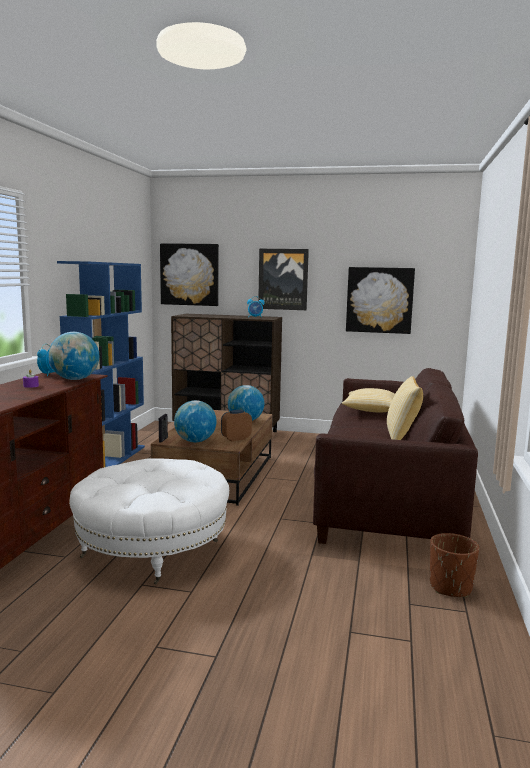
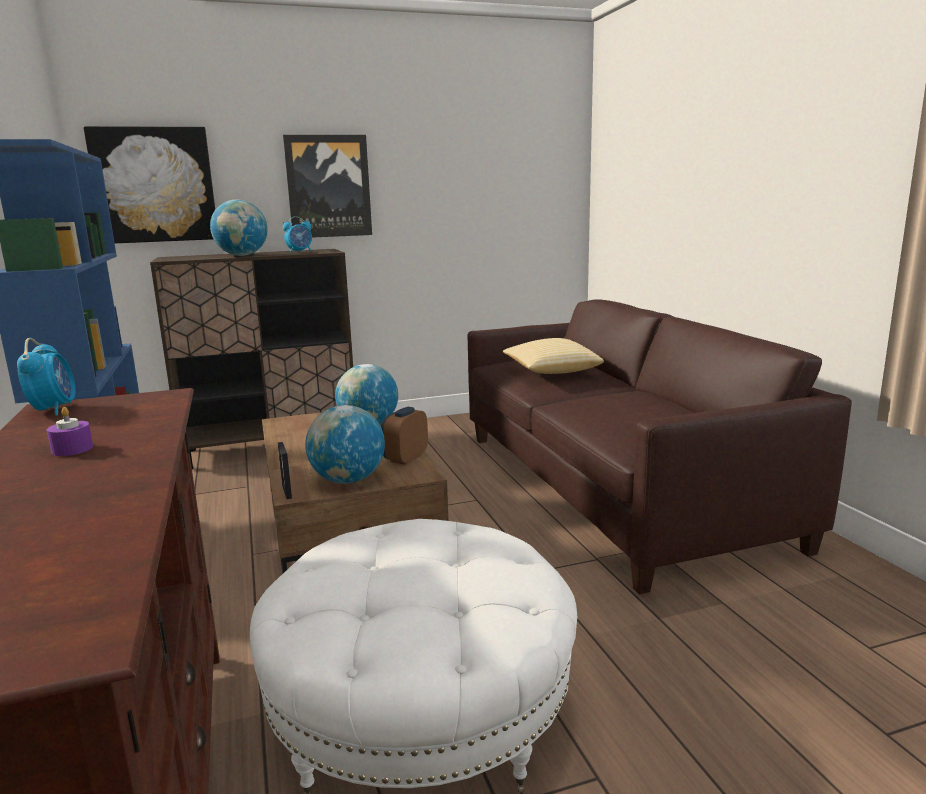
camera: 30 degrees left, 5 degrees up
(75, 379) = (148, 411): globe -> globe (242, 255)
(379, 300) = (476, 211): picture -> none
(402, 438) = (671, 403): pillow -> none
(450, 587) = (866, 600): brown planter -> none

